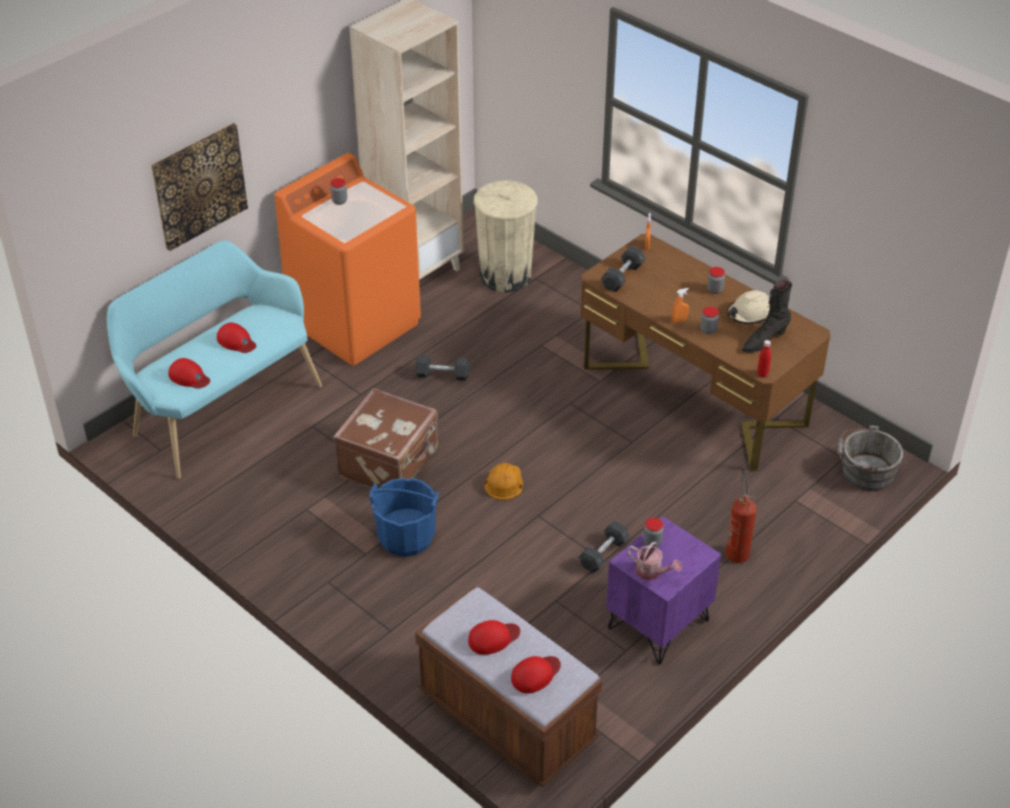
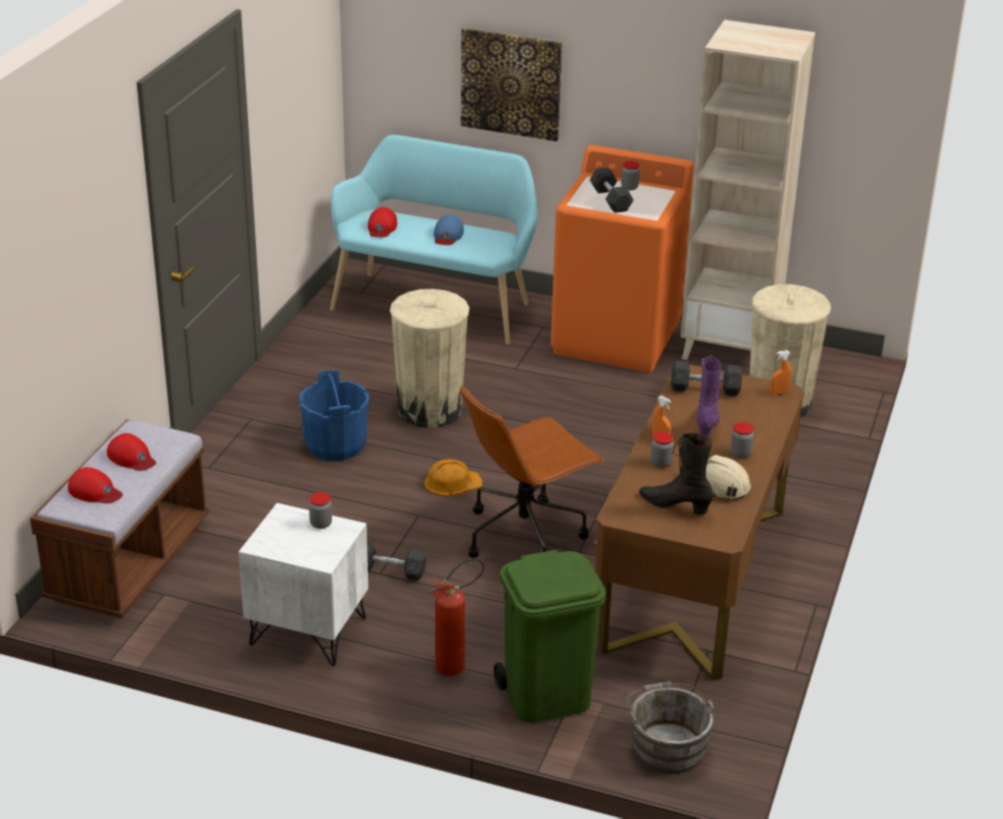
camera: 65 degrees right, 10 degrees down
(236, 341) = (447, 235): red cap -> blue cap
(390, 463) = (430, 410): brown suitcase -> beige trash can
(442, 375) = (583, 406): grey dumbbell -> grey dumbbell (610, 200)
(596, 463) = (525, 535): none -> brown office chair
(652, 572) = (275, 532): watering can -> none
(659, 625) = (307, 632): purple nightstand -> white nightstand
(670, 292) = (707, 425): none -> purple boot
(762, 374) = (612, 515): red bottle -> none
(792, 513) = (548, 697): none -> green trash can

